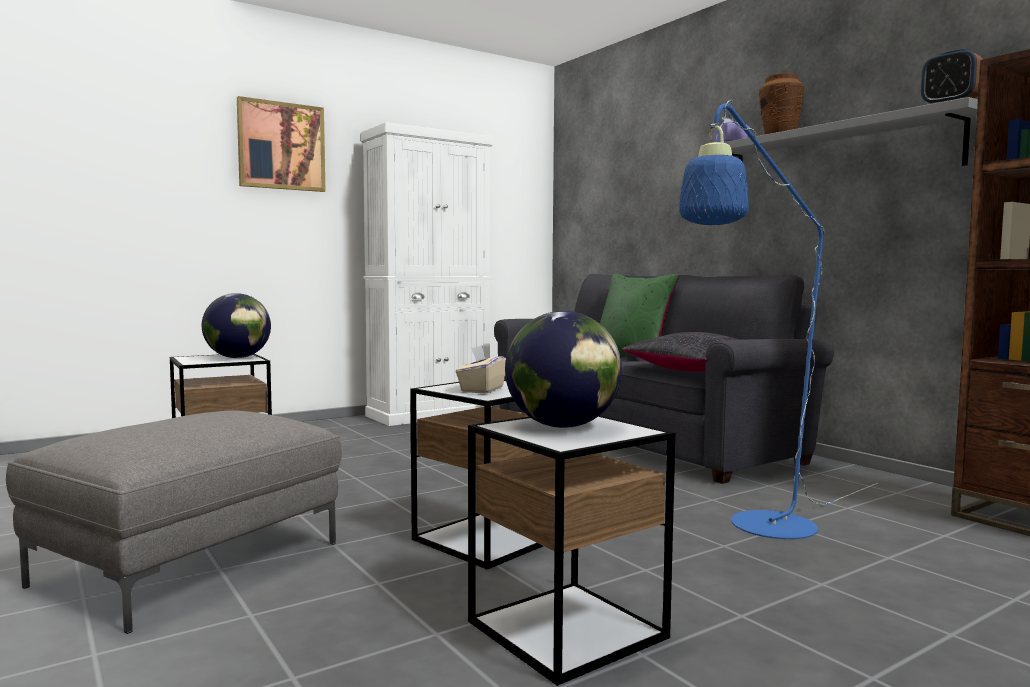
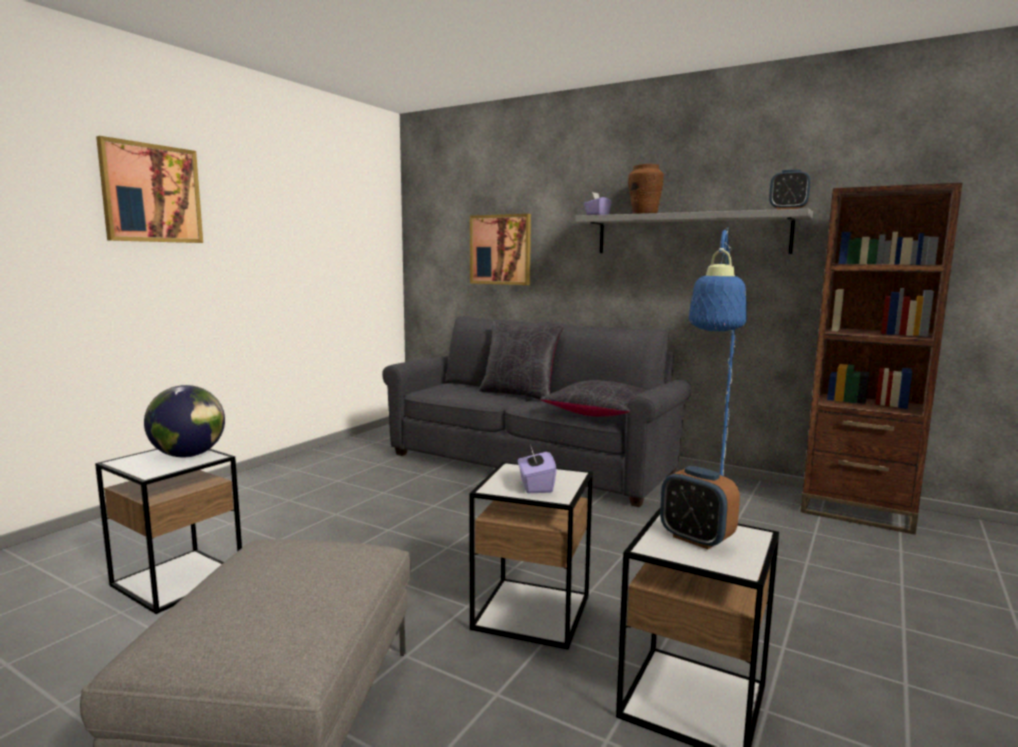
camera: 25 degrees left, 5 degrees up
(429, 414) = (320, 459): white cabinet -> none
(481, 390) = (535, 486): beige tissue box -> purple tissue box
(563, 426) = (696, 539): globe -> alarm clock
(631, 356) = (519, 394): green pillow -> black pillow
(639, 198) = (500, 249): none -> picture

